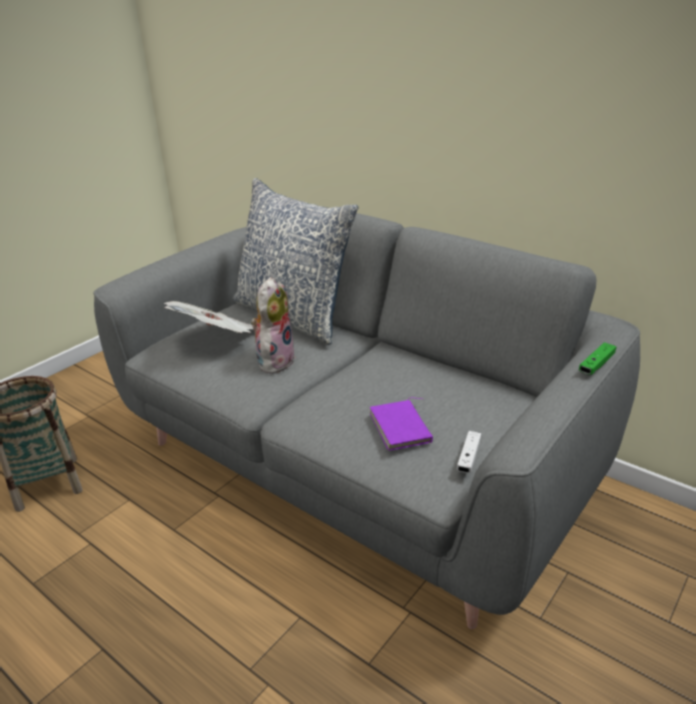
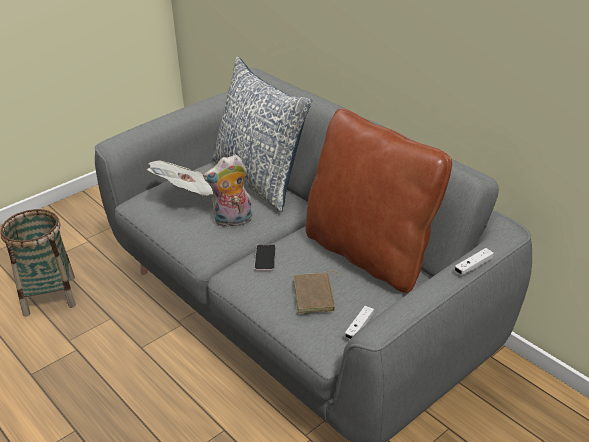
camera: 10 degrees right, 5 degrees up
(274, 360) = (232, 221): plush toy -> plush toy turned 135 degrees counterclockwise
(326, 394) = (265, 258): none -> phone
(402, 428) = (315, 295): purple book -> brown book
(447, 376) = (369, 254): none -> brown pillow
(596, 365) = (473, 266): green game controller -> white game controller

